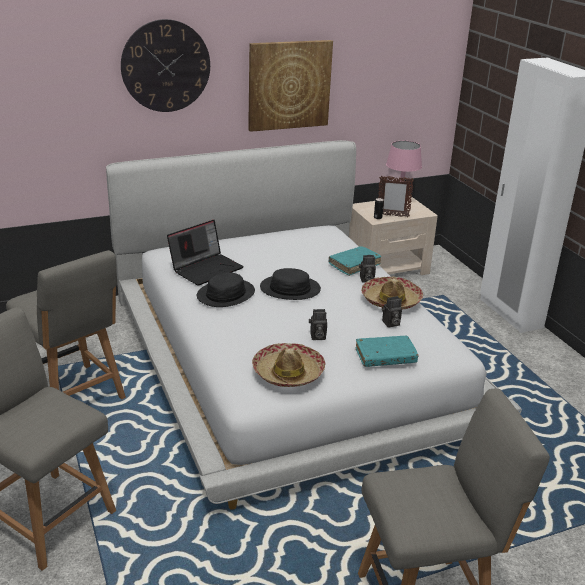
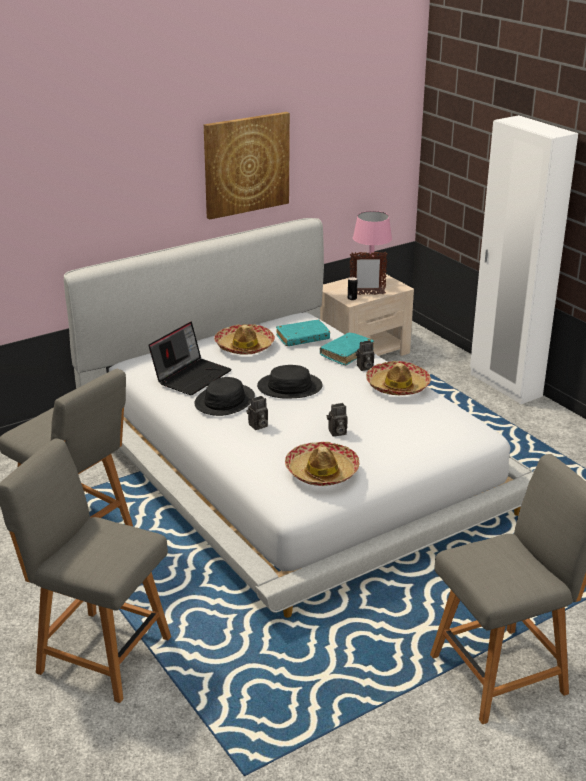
camera: 10 degrees left, 0 degrees up
(166, 66) = (118, 158): wall clock -> none
(264, 248) = (244, 346): none -> hat
(385, 357) = (412, 444): turquoise book -> turquoise book (302, 338)
(390, 324) = (405, 410): camera -> camera (257, 426)

